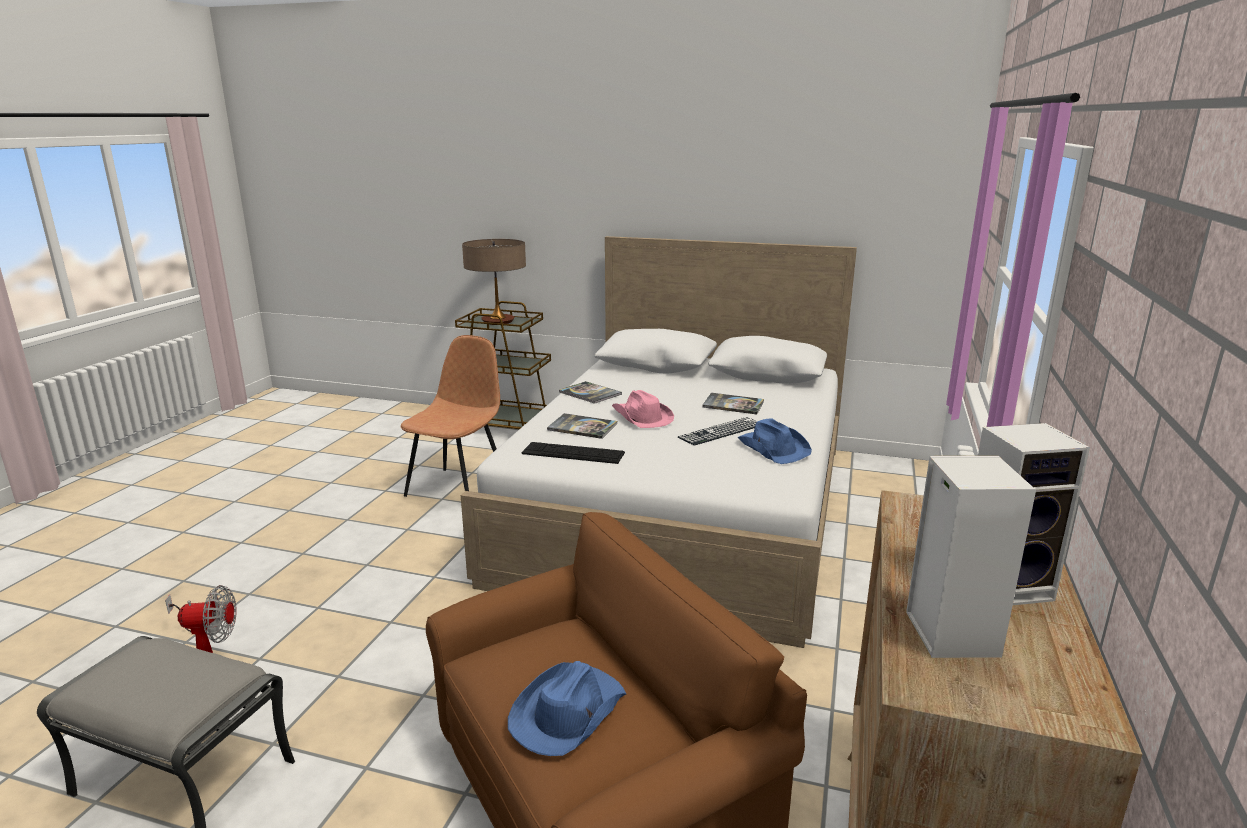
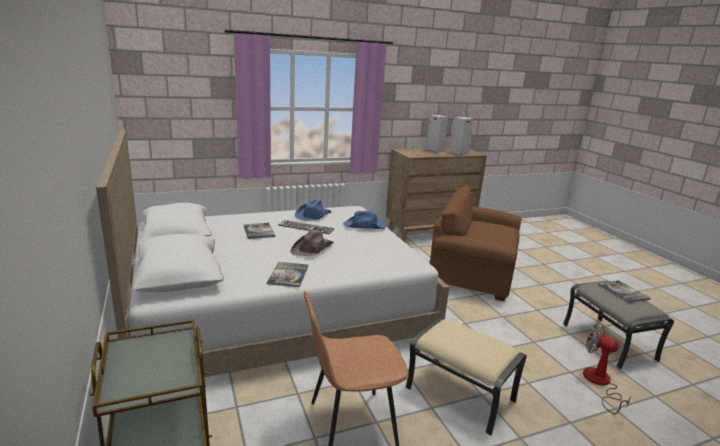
camera: 130 degrees left, 0 degrees up
(391, 551) = (459, 394): none -> beige ottoman
(498, 321) = (148, 368): table lamp -> none
(567, 713) = (495, 230): blue hat -> blue hat (365, 226)
(573, 453) = (387, 250): keyboard -> none
(582, 427) = (351, 259): book -> book (623, 292)
(641, 417) = (312, 248): pink hat -> brown hat

